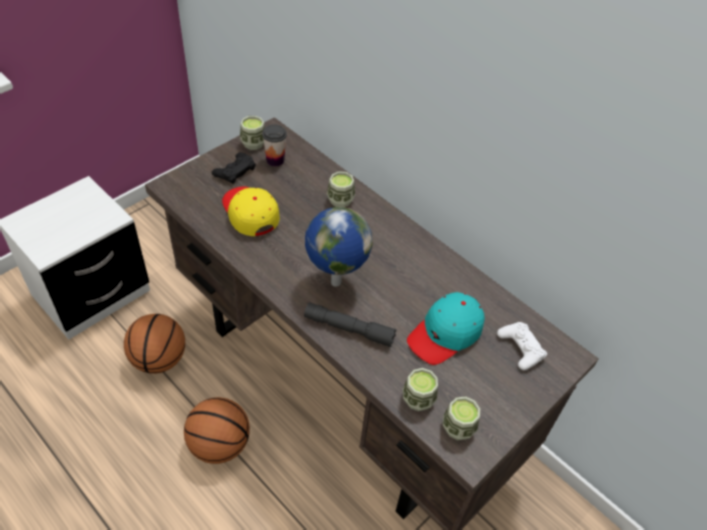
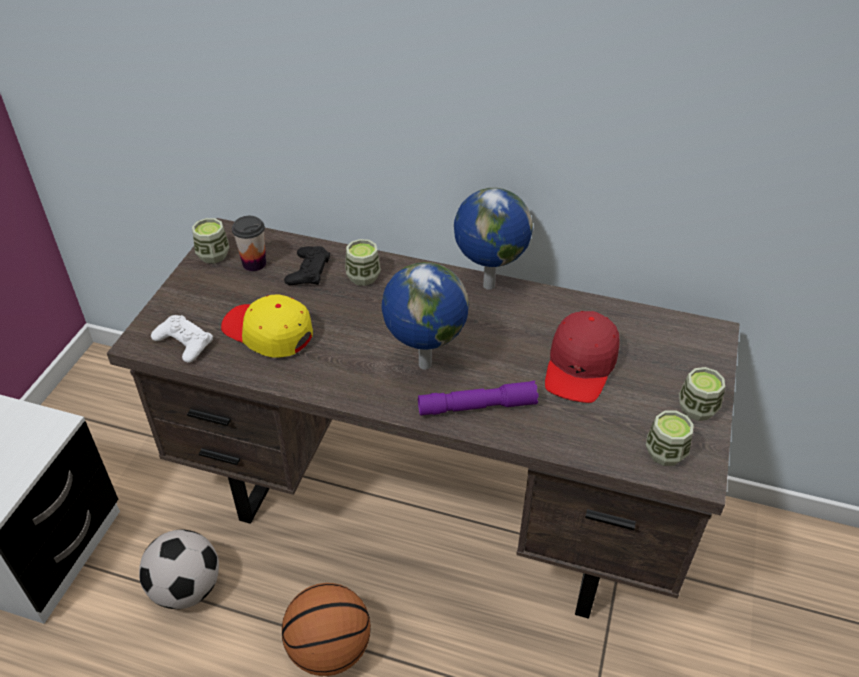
camera: 25 degrees left, 5 degrees down
(159, 359) = (187, 588): basketball -> football
(234, 171) = (213, 293): black game controller -> black game controller (308, 271)
(349, 329) = (477, 406): grey flashlight -> purple flashlight
(418, 399) = (604, 444): cup -> cup (697, 408)
(423, 243) = (487, 285): none -> globe
(445, 334) = (580, 366): turquoise cap -> red cap
(520, 348) = (662, 346): white game controller -> white game controller (184, 342)

